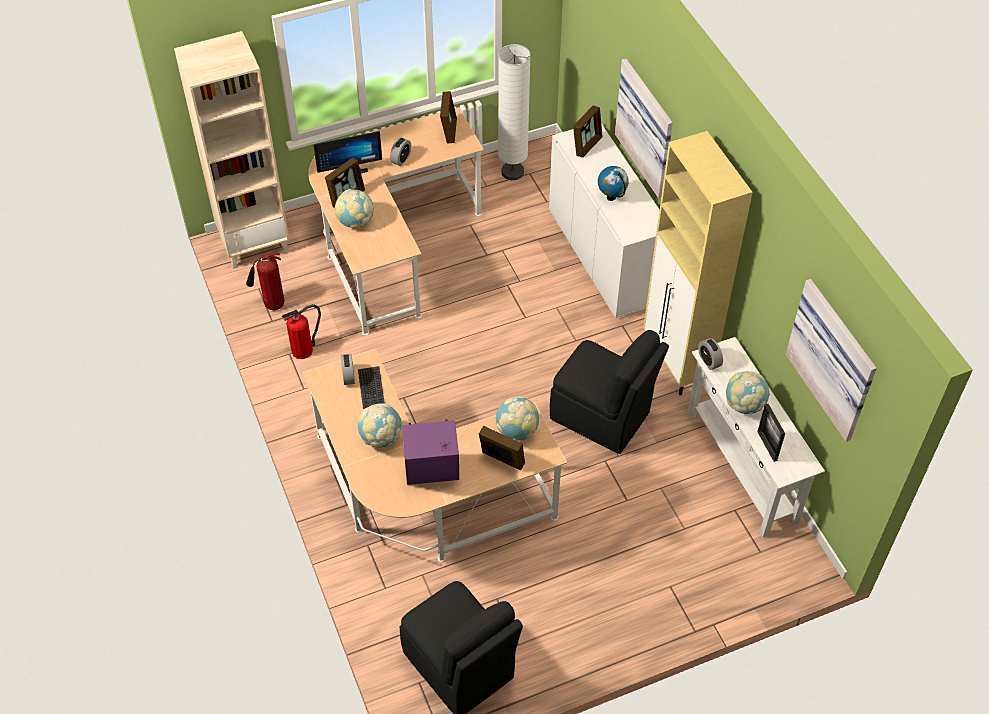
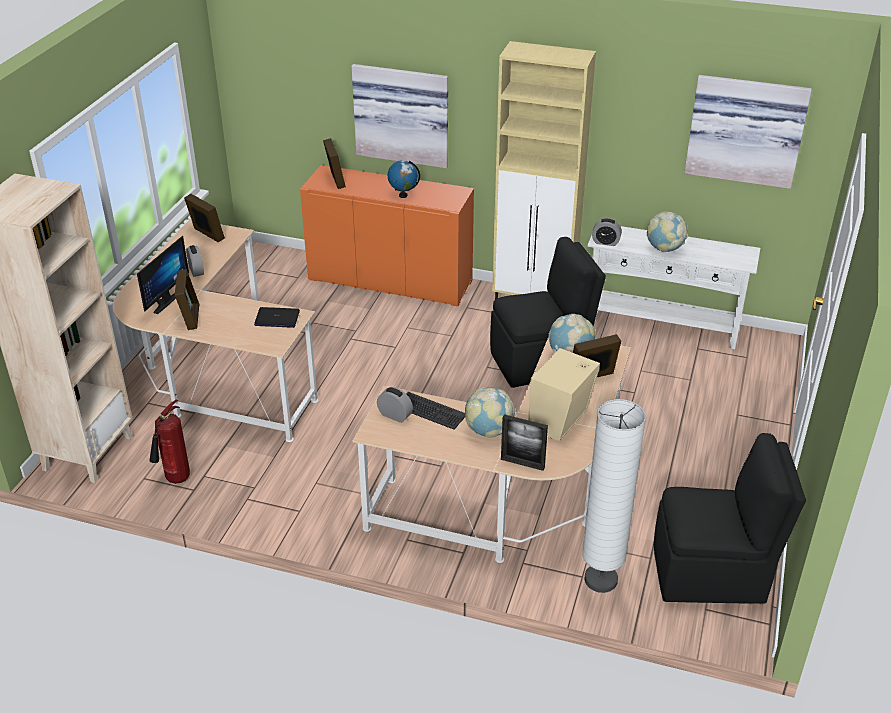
camera: 50 degrees left, 15 degrees down
(304, 349) = (255, 486): fire extinguisher -> none
(355, 222) = (226, 327): globe -> none
(391, 240) = (277, 318): none -> laptop
(433, 471) = (561, 419): purple speaker -> beige speaker
(512, 172) = (243, 277): white floor lamp -> white floor lamp (601, 580)
(604, 256) = (390, 281): white cabinet -> orange cabinet
(767, 446) = (713, 258): picture frame -> picture frame (522, 463)

